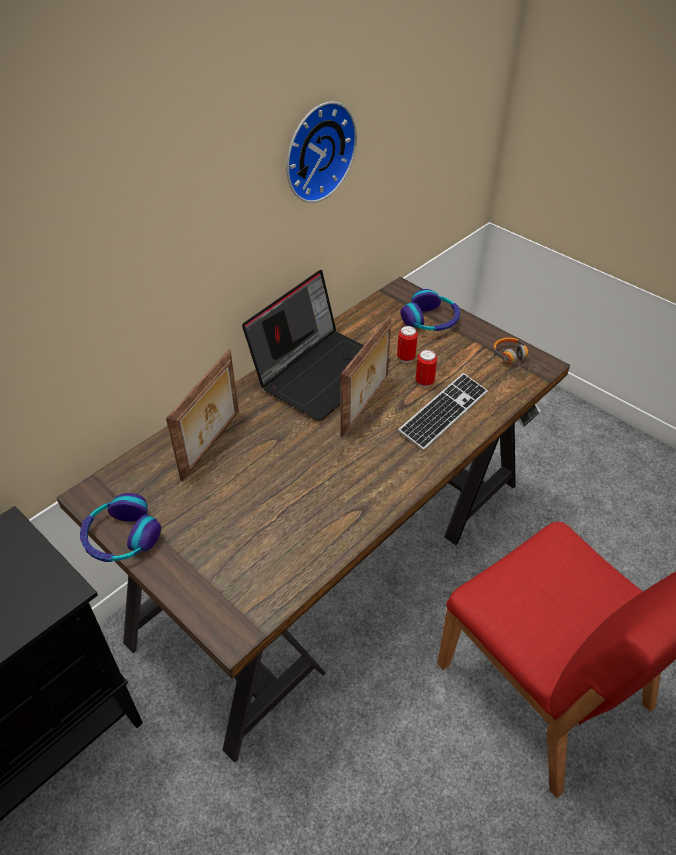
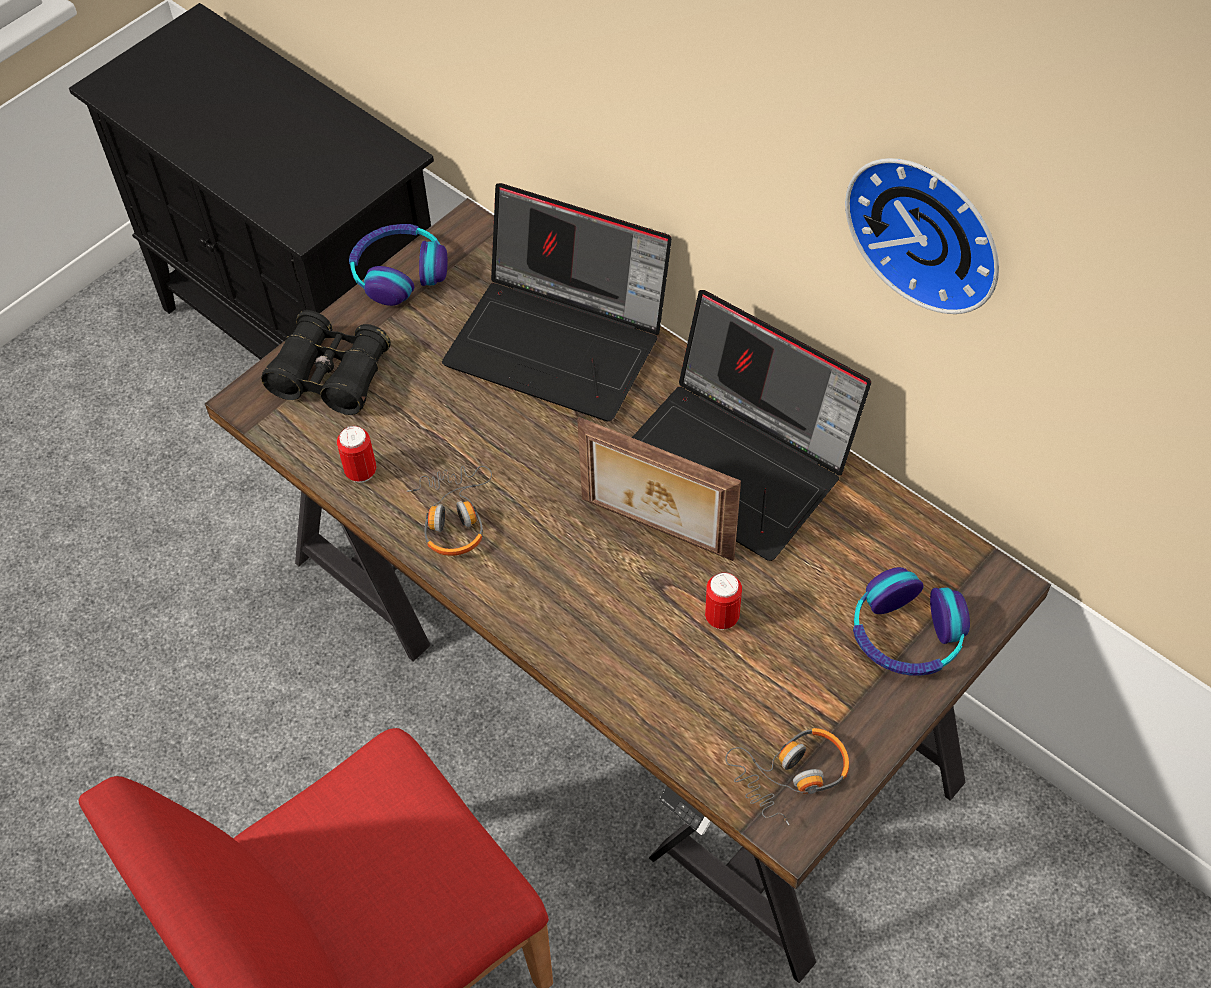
camera: 90 degrees right, 10 degrees up
(212, 445) = (561, 341): picture frame -> laptop
(217, 577) = (330, 375): none -> black binoculars
(353, 499) = (454, 517): none -> headphones
(406, 358) = (786, 590): can -> can (361, 472)
(443, 413) = (644, 644): keyboard -> none

